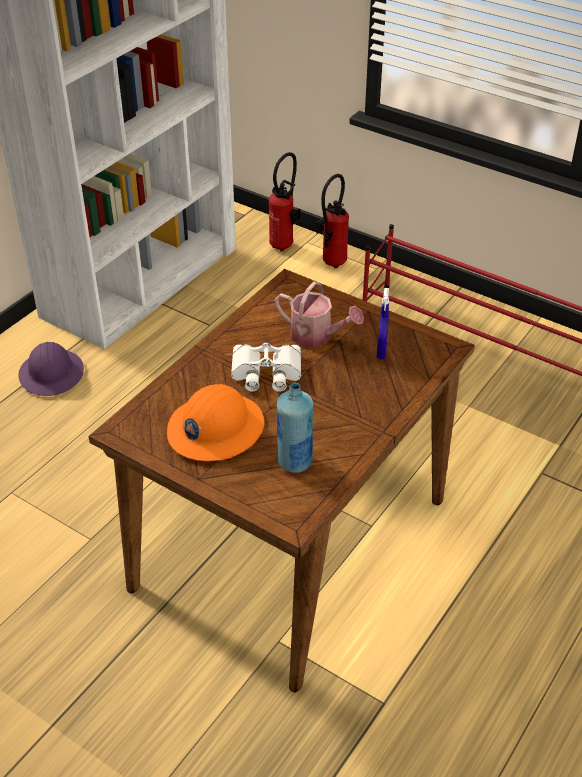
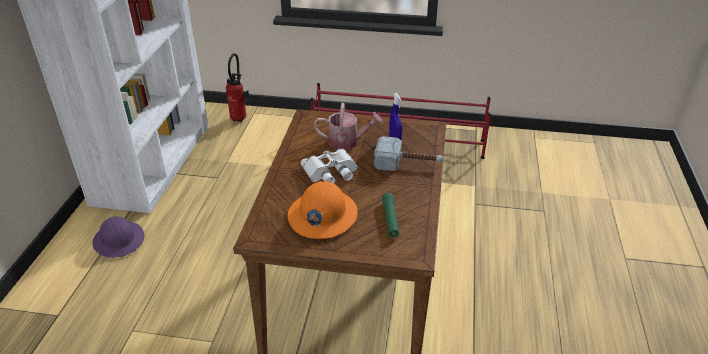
camera: 25 degrees left, 5 degrees down
(294, 462) = (390, 219): blue bottle -> green flashlight
(330, 264) = (277, 122): fire extinguisher -> none
(373, 391) = (407, 163): none -> hammer

